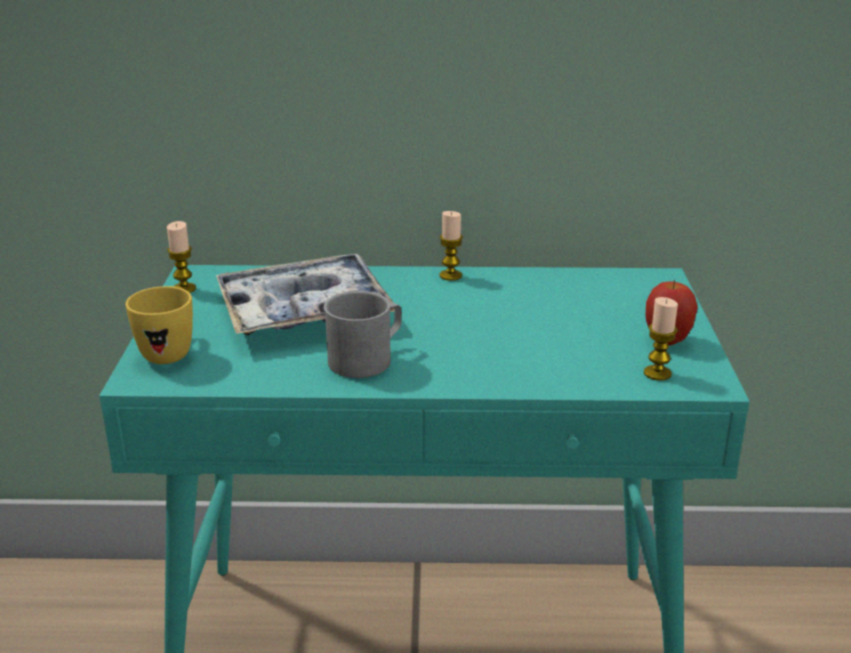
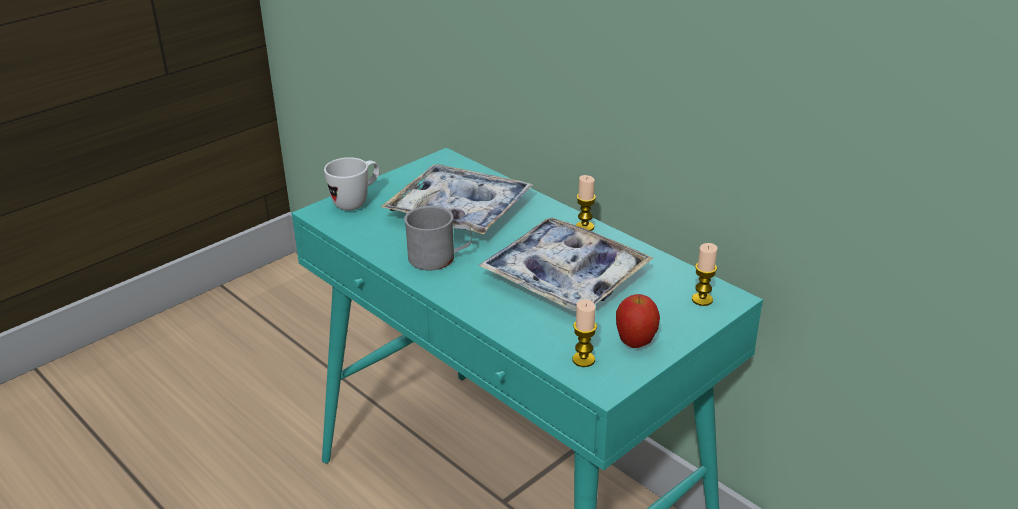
camera: 45 degrees right, 5 degrees up
(169, 351) = (356, 202): yellow mug -> white mug
(184, 289) = (424, 166): candle -> candle (702, 299)
(514, 320) = (565, 277): none -> tray

